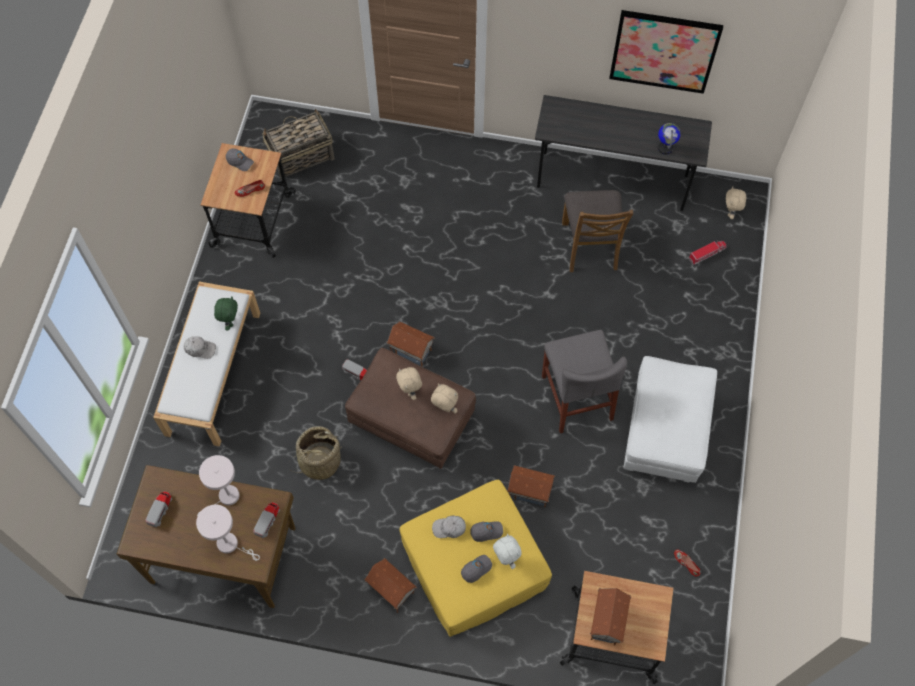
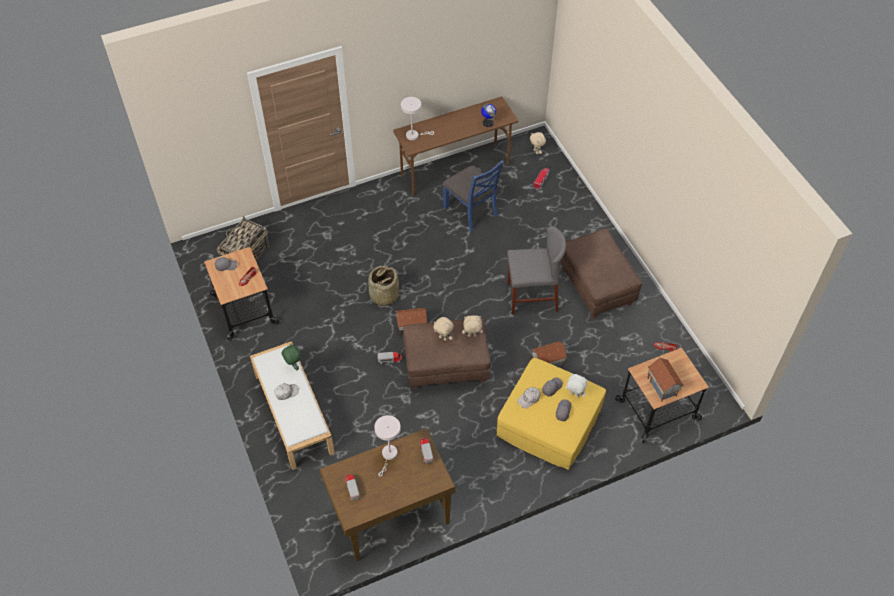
camera: 35 degrees left, 10 degrees down
(231, 544) = (415, 479): white table lamp -> white table lamp (414, 135)
(319, 461) = (407, 423): basket -> basket (383, 295)
(391, 590) = (512, 467): toy house -> none
(576, 397) = (532, 297): grey chair -> grey chair turned 45 degrees counterclockwise
(590, 245) = (471, 211): brown chair -> blue chair
(613, 181) = (455, 169): grey desk -> brown desk
(664, 51) = (463, 59): picture -> none
(664, 433) = (596, 287): white ottoman -> brown ottoman

